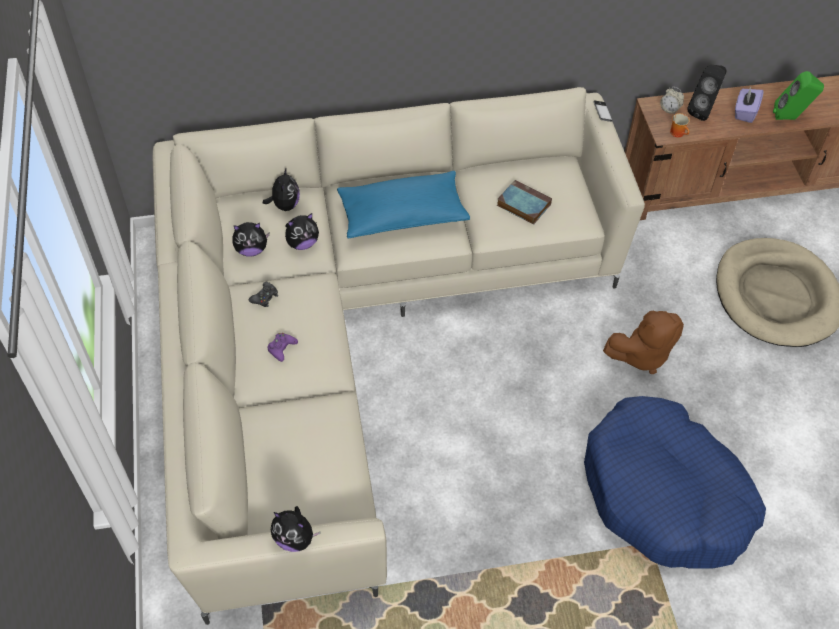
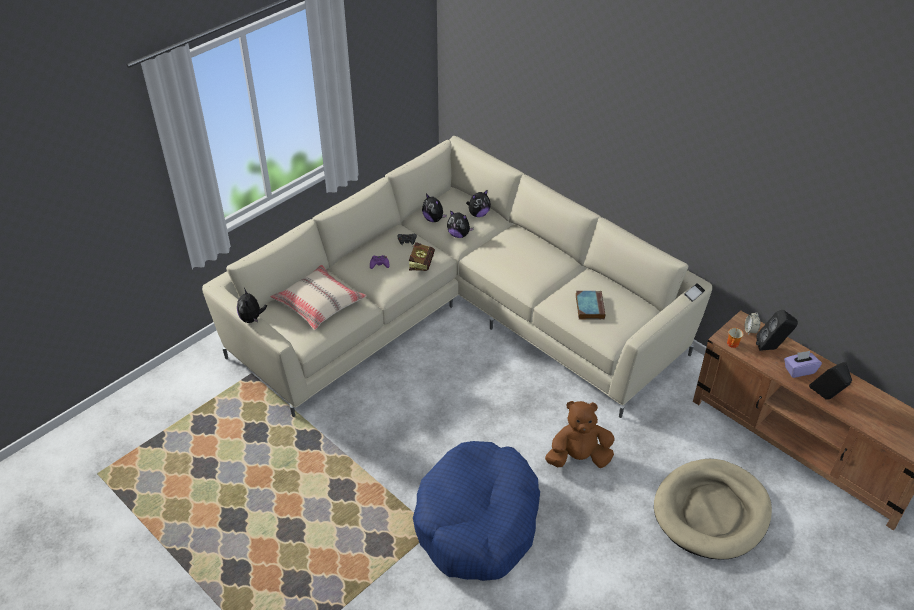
camera: 55 degrees right, 10 degrees down
(296, 451) = (319, 304): none -> beige pillow
(318, 305) = (422, 262): none -> book
(402, 216) = (522, 262): blue pillow -> none
(642, 354) = (578, 457): brown plush toy -> brown plush toy turned 135 degrees clockwise
(790, 118) = (826, 397): green speaker -> black speaker

